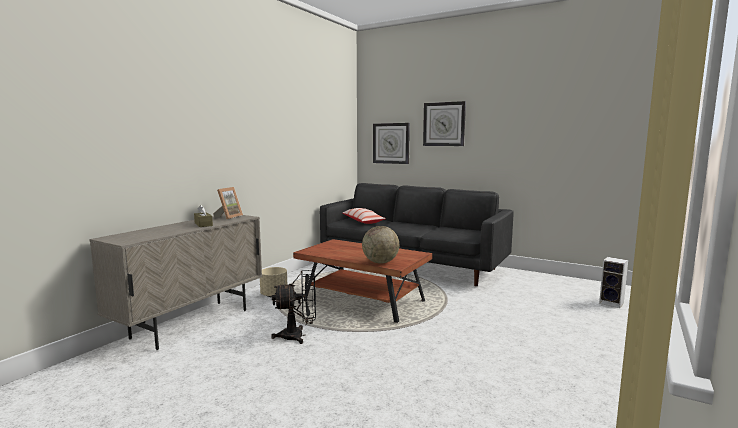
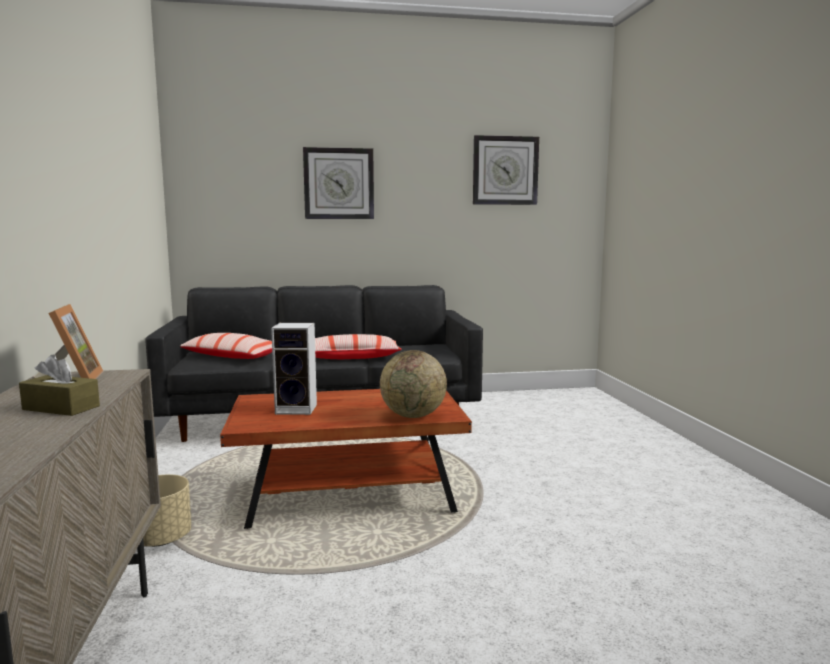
camera: 40 degrees left, 0 degrees up
(298, 336) = (345, 600): black fan -> none
(391, 143) = (241, 215): wall clock -> wall clock (505, 170)
(416, 230) = (351, 357): none -> pillow
(612, 303) = (609, 410): speaker -> speaker (298, 409)

